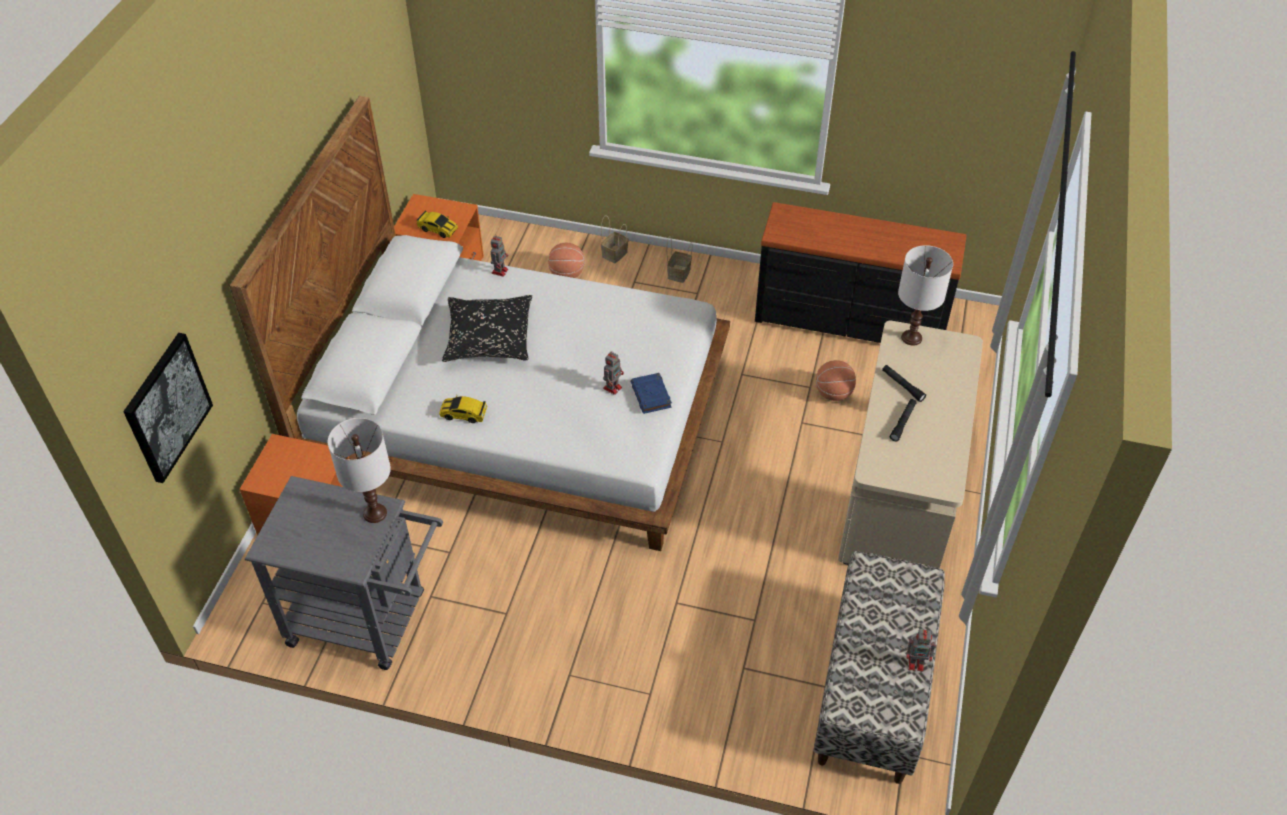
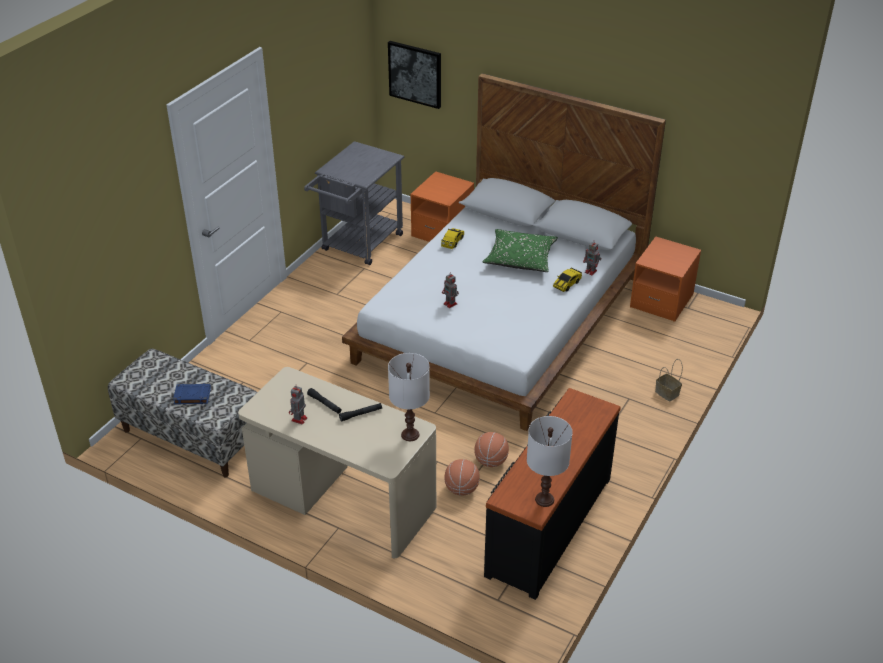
camera: 105 degrees right, 10 degrees down
(375, 513) = (361, 177): white table lamp -> white table lamp (544, 499)
(438, 229) = (655, 256): toy car -> toy car (567, 284)
(489, 338) = (520, 259): black pillow -> green pillow
(567, 274) = (645, 363): basketball -> basketball (491, 461)
(651, 396) = (434, 319): blue book -> blue book (192, 396)
(678, 273) = (635, 427): basket -> none
(917, 663) = (158, 397): toy robot -> toy robot (299, 420)

